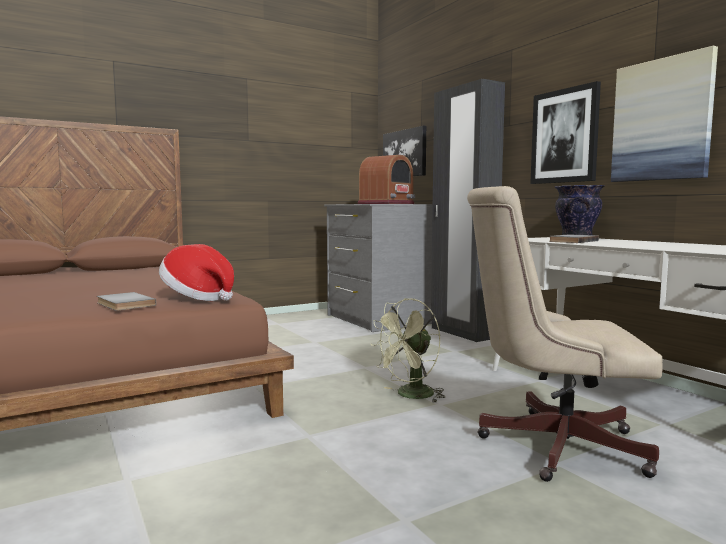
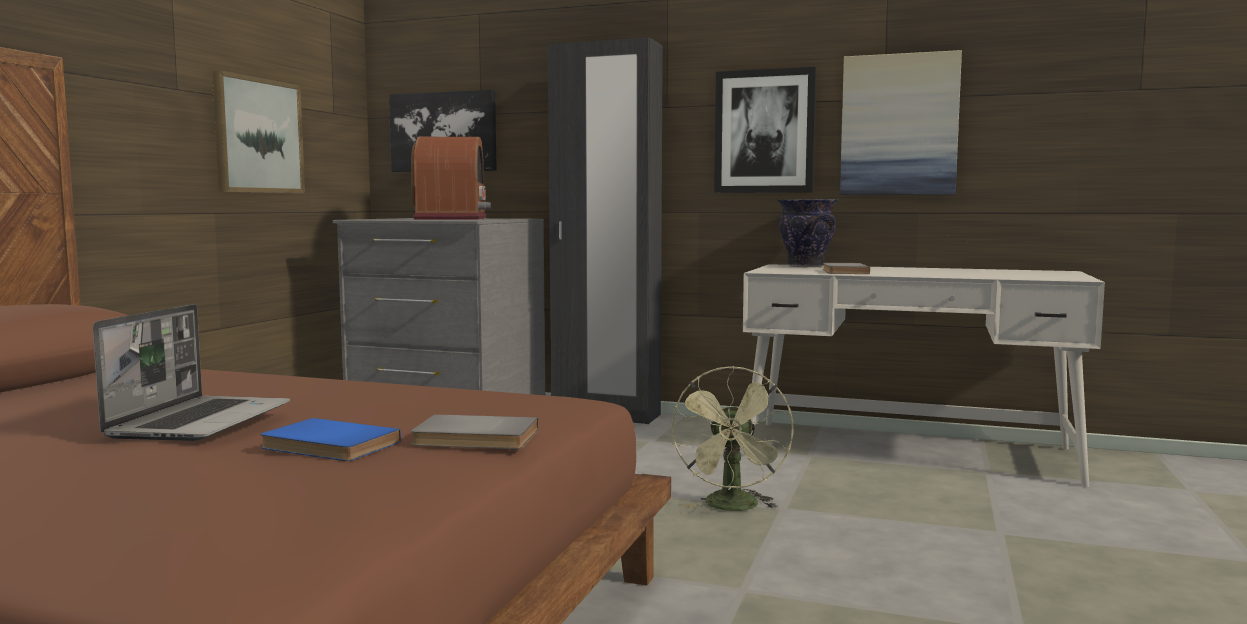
camera: 40 degrees left, 0 degrees up
(79, 298) = (327, 446): none -> blue book
(85, 284) = (201, 421): none -> laptop
(198, 298) = (521, 408): hat -> none
(296, 161) = (258, 136): none -> picture
(550, 444) = (957, 516): beige office chair -> none

